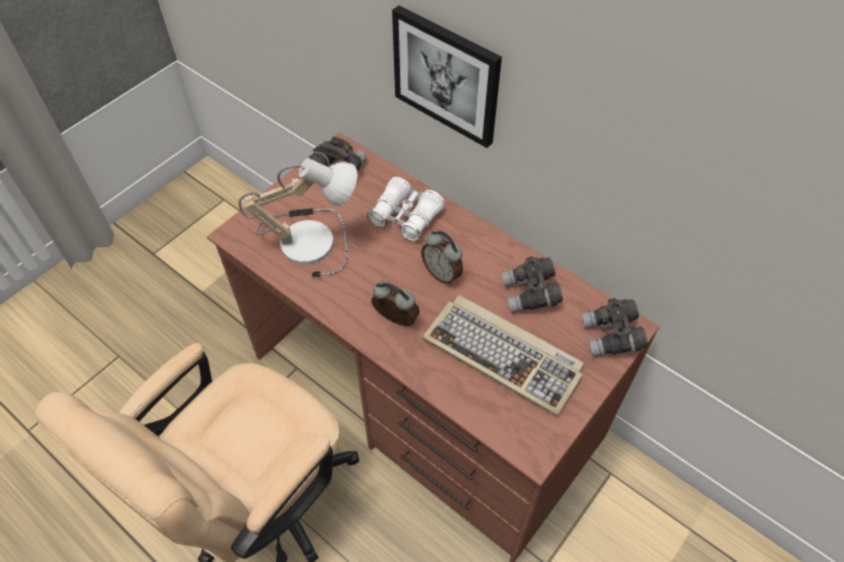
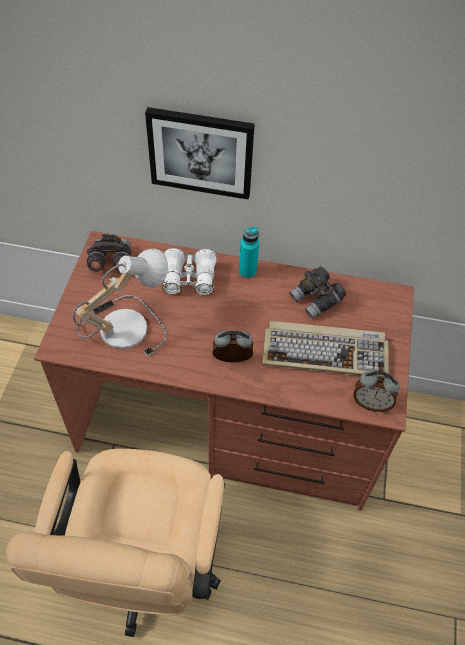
camera: 30 degrees left, 0 degrees up
(442, 273) = (244, 310): alarm clock -> alarm clock (371, 403)
(473, 233) = (247, 271): none -> turquoise bottle
(611, 337) = (388, 307): grey binoculars -> none

